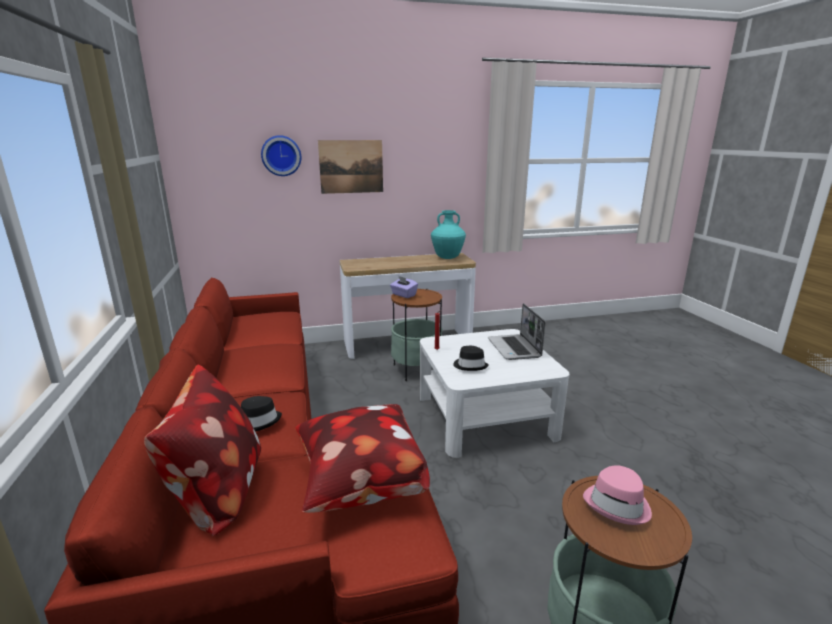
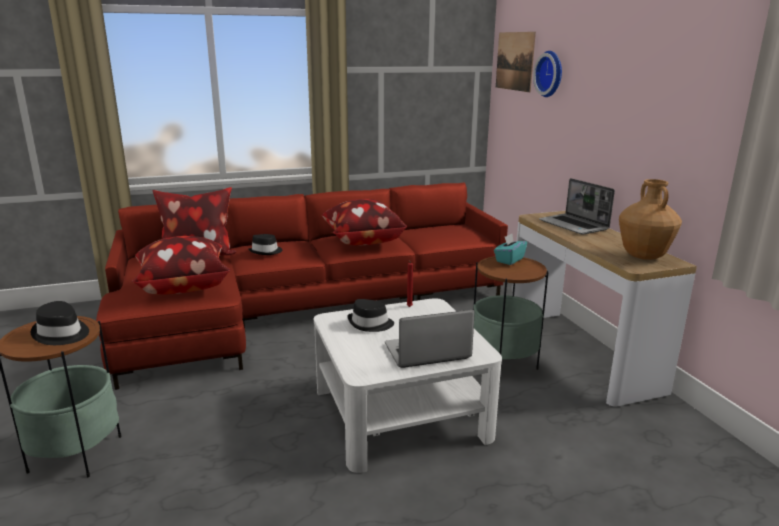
camera: 85 degrees right, 0 degrees up
(266, 359) = (362, 241): none -> pillow
(351, 166) = (600, 94): picture -> picture (514, 61)
(380, 262) = (574, 225): none -> laptop
(403, 295) = (509, 260): purple tissue box -> turquoise tissue box
(447, 258) = (643, 256): turquoise vase -> brown vase
(617, 504) = (61, 334): pink hat -> black hat

